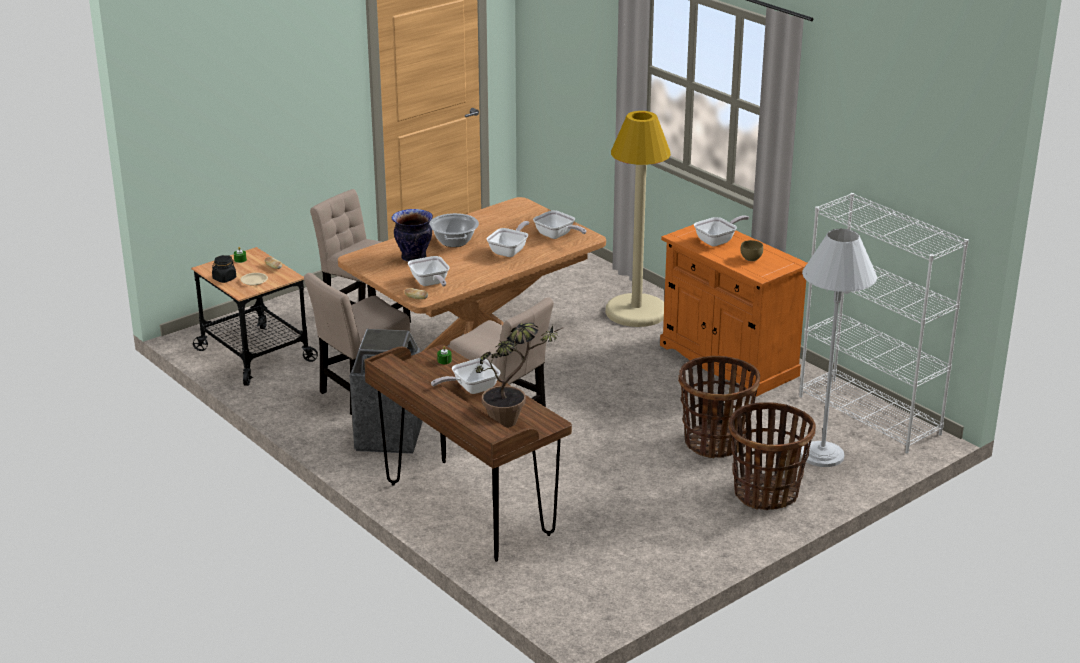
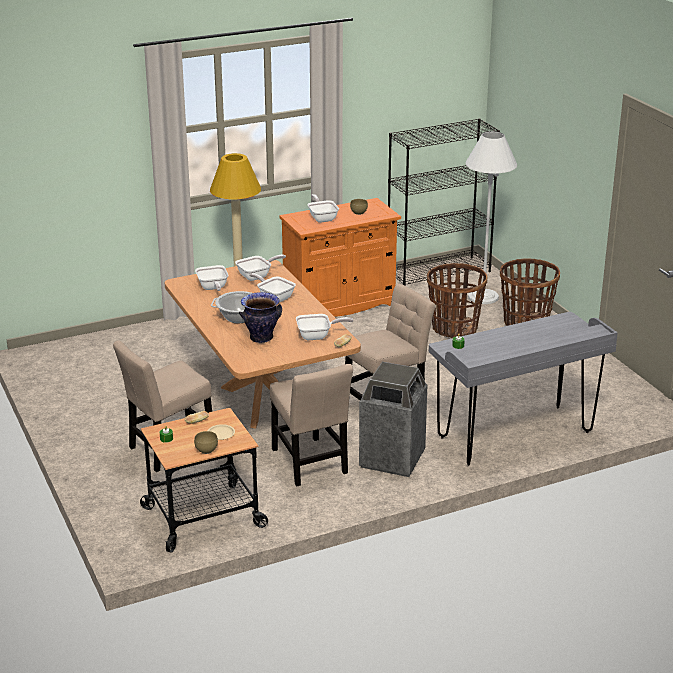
camera: 75 degrees left, 0 degrees up
(224, 279) = (205, 450): black jar -> brown bowl
(468, 509) = (515, 435): brown desk -> grey desk
(471, 389) = (508, 340): frying pan -> frying pan (212, 288)
(514, 421) = (562, 330): potted plant -> none
(870, 415) = (439, 273): white bookcase -> black bookcase

